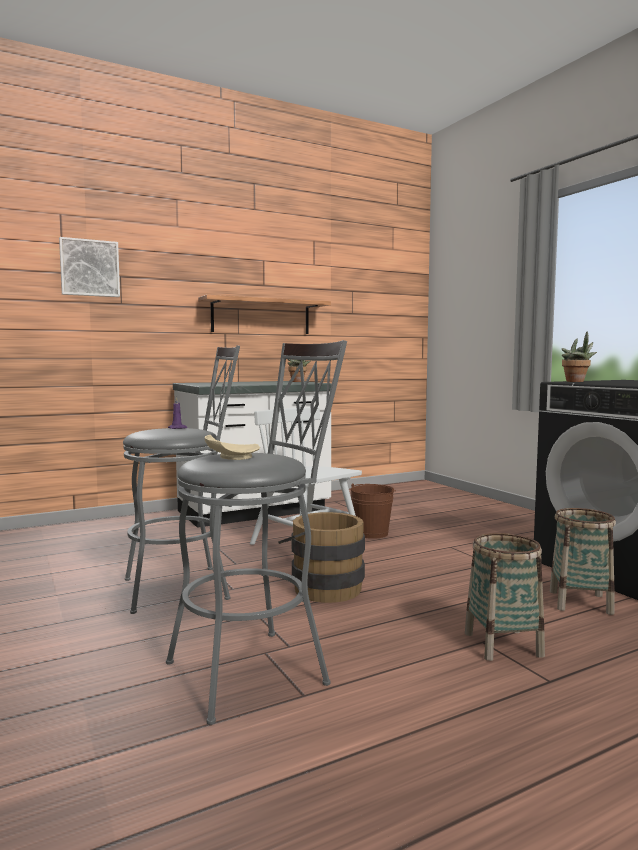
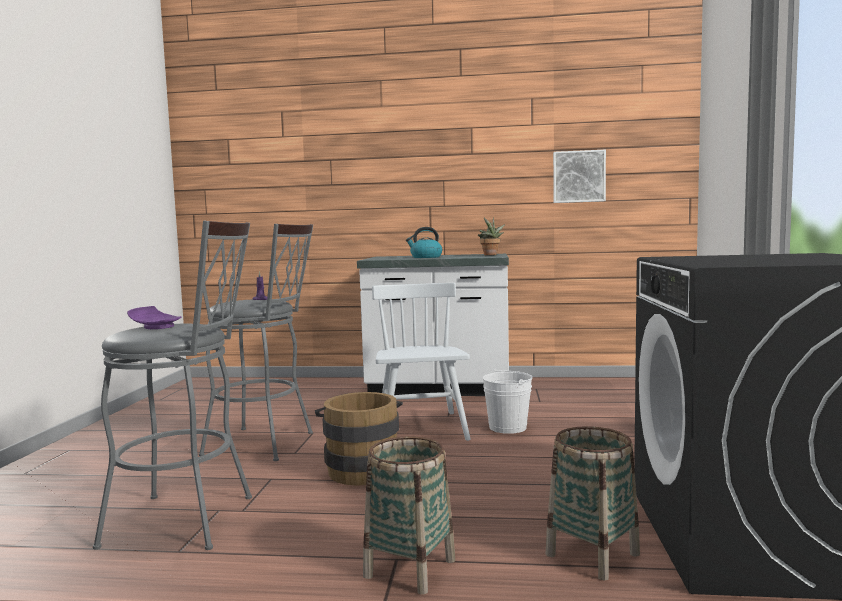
camera: 35 degrees right, 0 degrees up
(89, 268) = (304, 155): picture -> picture (578, 176)
(231, 457) = (156, 327): beige plate -> purple plate
(251, 383) = (425, 257): none -> kettle
(261, 316) = (468, 186): shelf -> none
(371, 533) = (508, 427): brown bucket -> white bucket
(577, 381) = (681, 257): potted plant -> none

